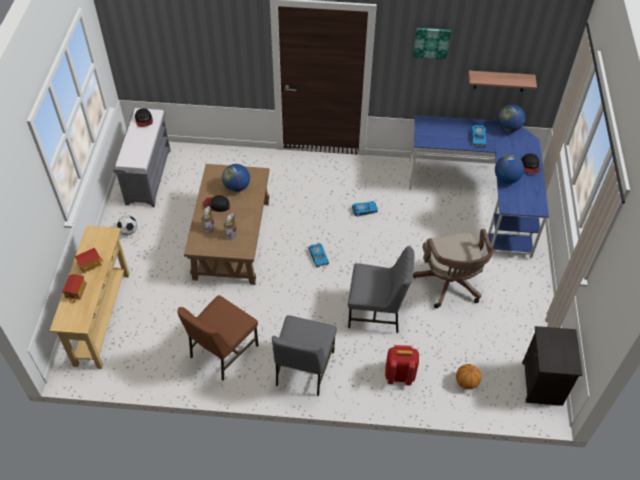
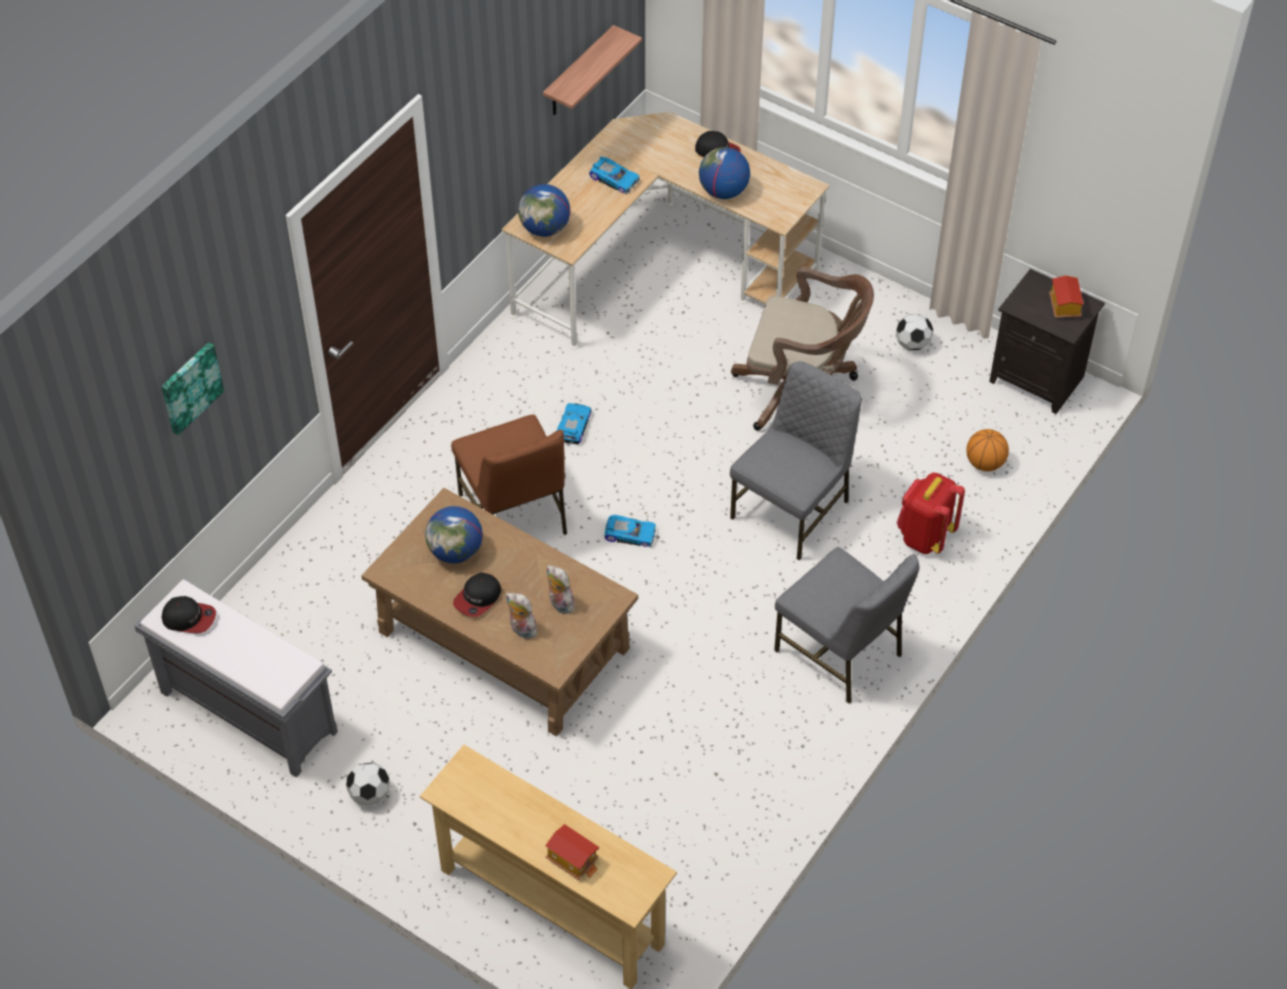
camera: 60 degrees left, 0 degrees up
(90, 264) = (522, 819): toy house -> toy house (1063, 306)
(222, 351) = (738, 750): brown chair -> brown chair (514, 515)
(431, 42) = (493, 90): picture -> picture (190, 387)
(480, 199) = (659, 268): blue desk -> beige desk
(508, 128) = (621, 133): globe -> globe (545, 229)
(518, 317) = (912, 344): none -> football

